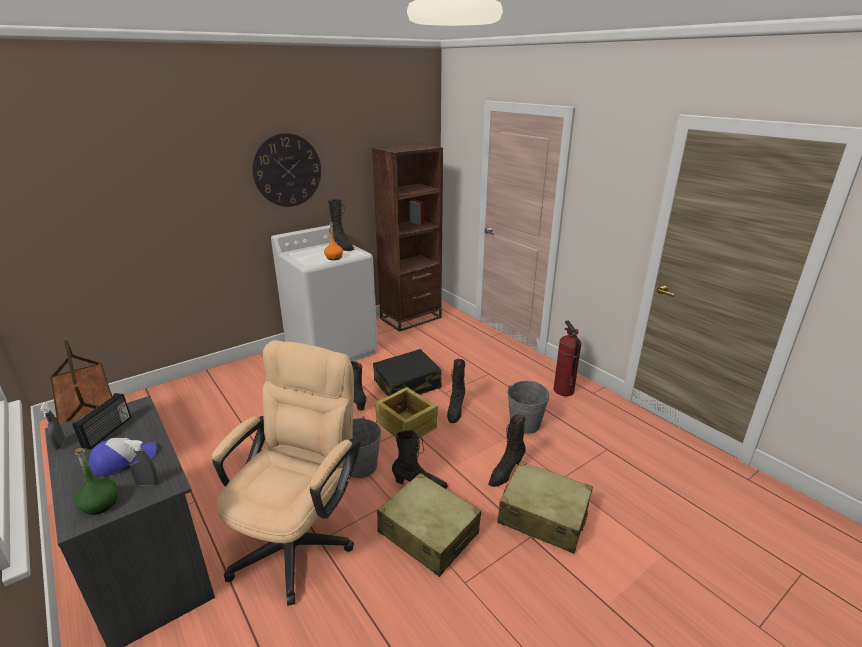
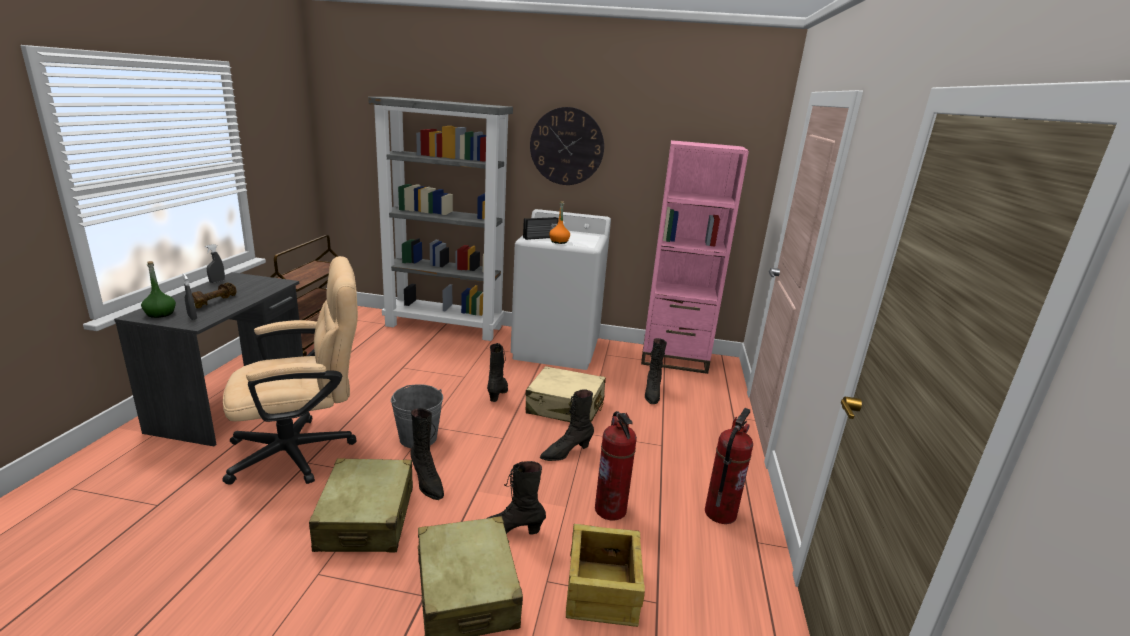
camera: 45 degrees right, 5 degrees down
(108, 432) = (242, 287): radio -> radio (540, 238)
(124, 460) = (214, 302): cap -> brown dumbbell
(215, 379) = (445, 326): none -> grey bookcase
(342, 247) = (588, 238): black boot -> black boot (652, 394)
(406, 426) = (503, 435): crate -> crate (601, 590)
(407, 385) = (565, 407): black suitcase -> beige suitcase
(411, 318) = (674, 359): brown bookcase -> pink bookcase
(525, 424) = (610, 510): grey bucket -> fire extinguisher

